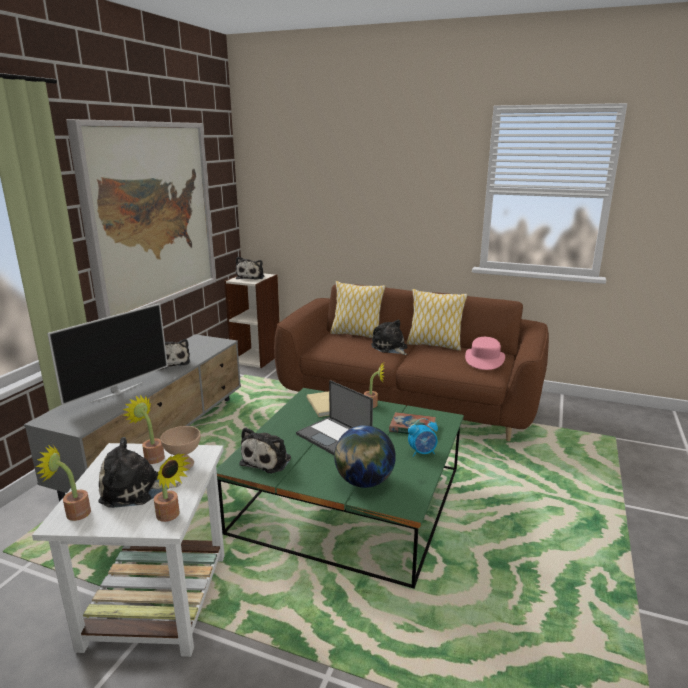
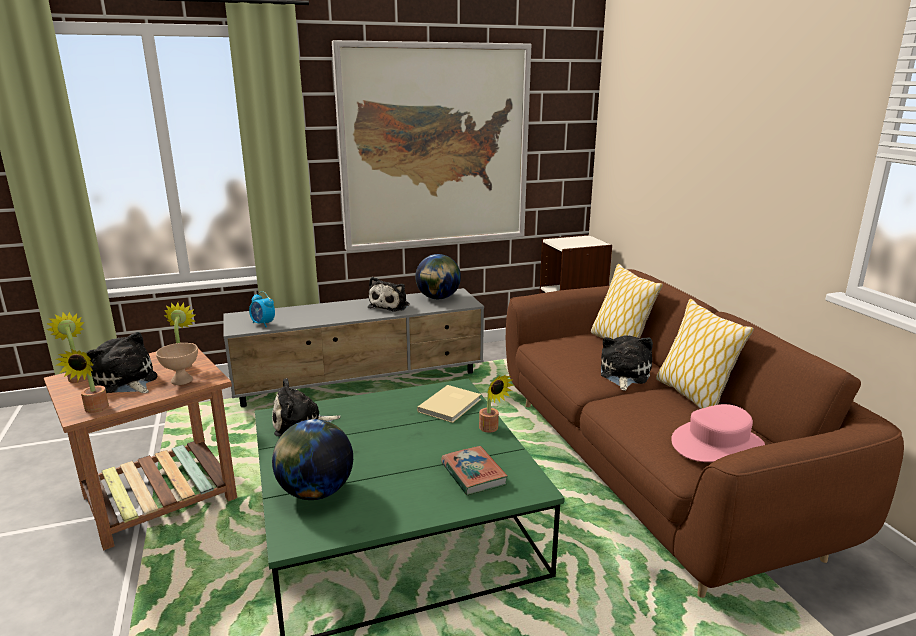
camera: 50 degrees right, 0 degrees up
(117, 392) = (310, 314): television -> none
(157, 598) = (161, 496): white side table -> brown side table
(193, 346) = (438, 298): none -> globe
(251, 277) = (576, 241): plush toy -> none
(335, 437) = (388, 437): laptop -> none
(422, 453) = (422, 504): alarm clock -> alarm clock (263, 324)

